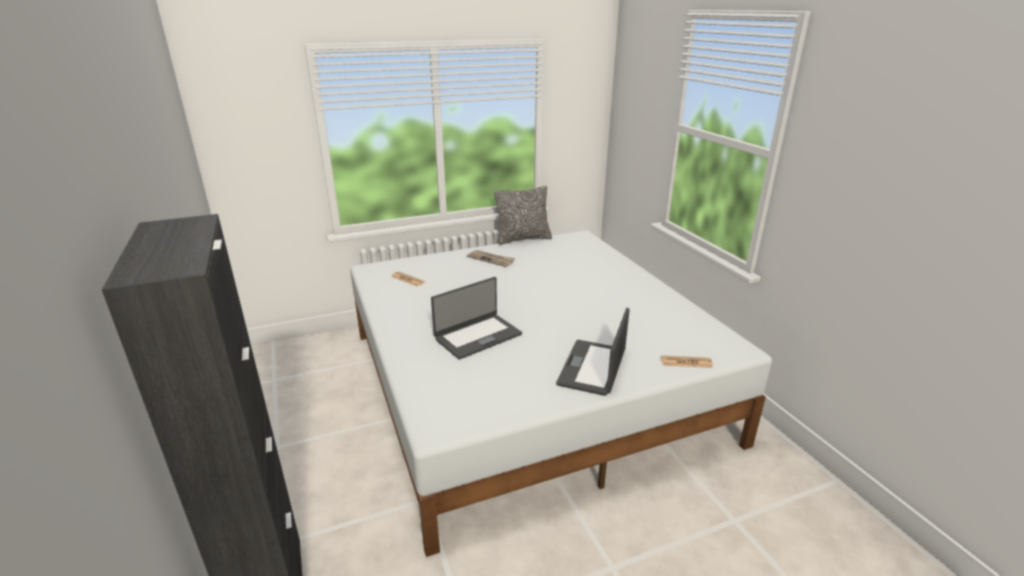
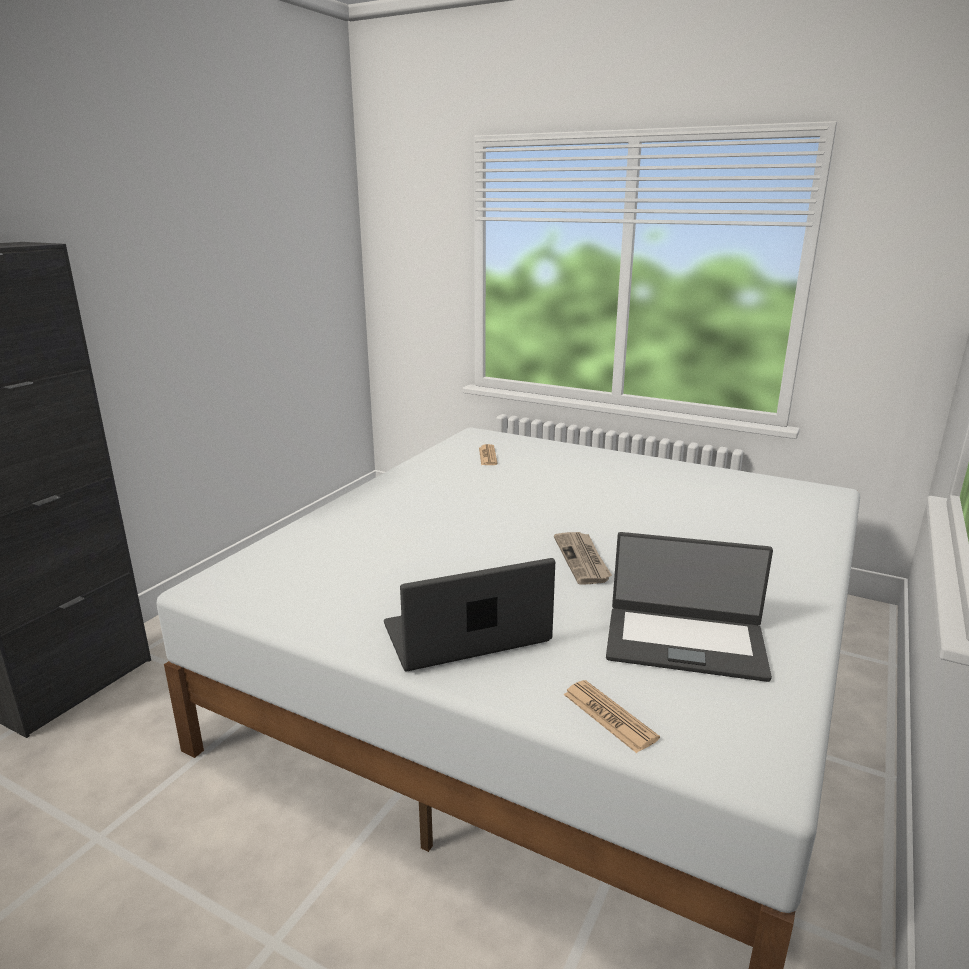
camera: 50 degrees right, 5 degrees down
(477, 336) = (428, 534): laptop -> laptop (685, 642)
(491, 259) = (623, 471): newspaper -> newspaper (583, 560)
(523, 239) = (719, 466): pillow -> none

